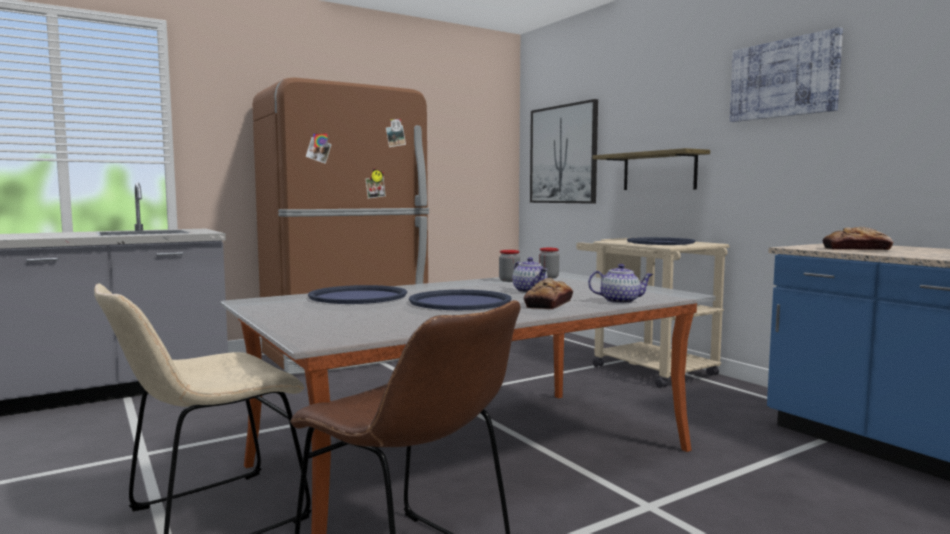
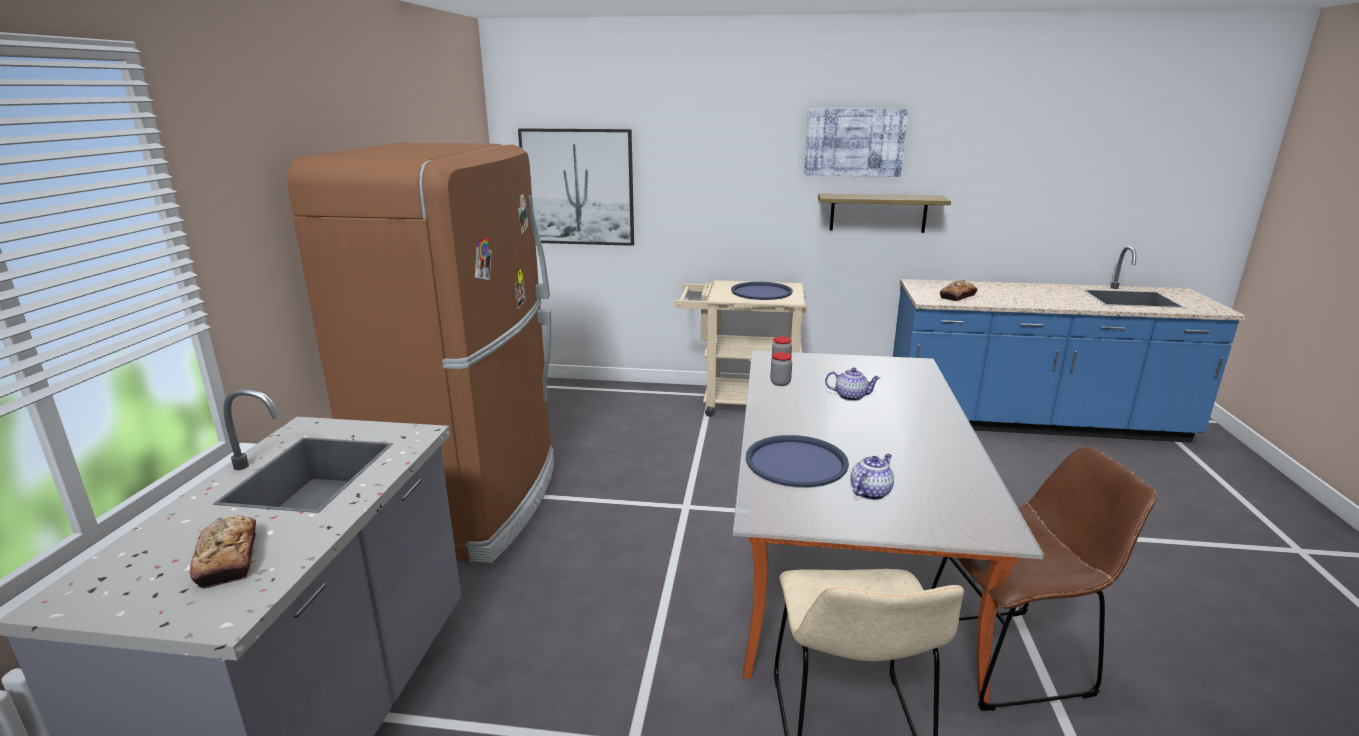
camera: 50 degrees left, 15 degrees up
(460, 302) = (875, 434): blue tray -> none
(548, 304) = (918, 411): bread -> bread (228, 558)
(620, 301) = (930, 389): teapot -> teapot (870, 492)
(659, 171) = (720, 214): shelf -> shelf (878, 213)

